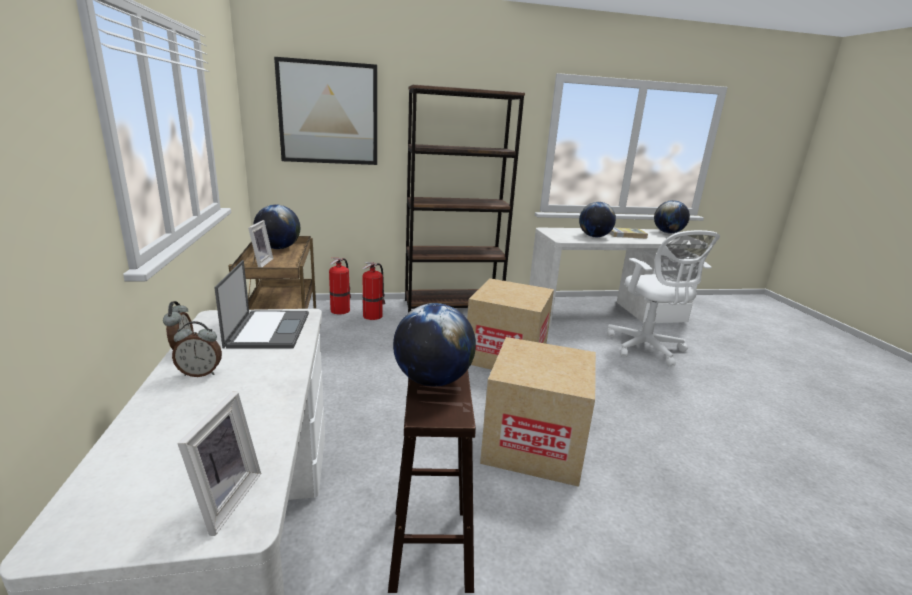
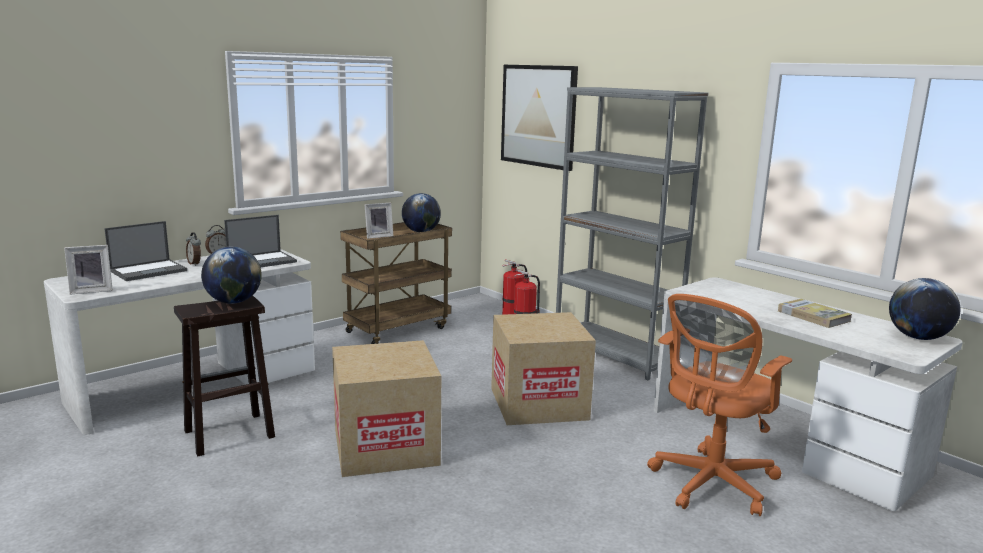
camera: 60 degrees right, 5 degrees down
(173, 418) = (149, 270): none -> laptop
(453, 306) = (614, 355): brown bookcase -> grey bookcase
(594, 236) = (745, 303): globe -> none
(647, 349) = (710, 484): white office chair -> orange office chair

